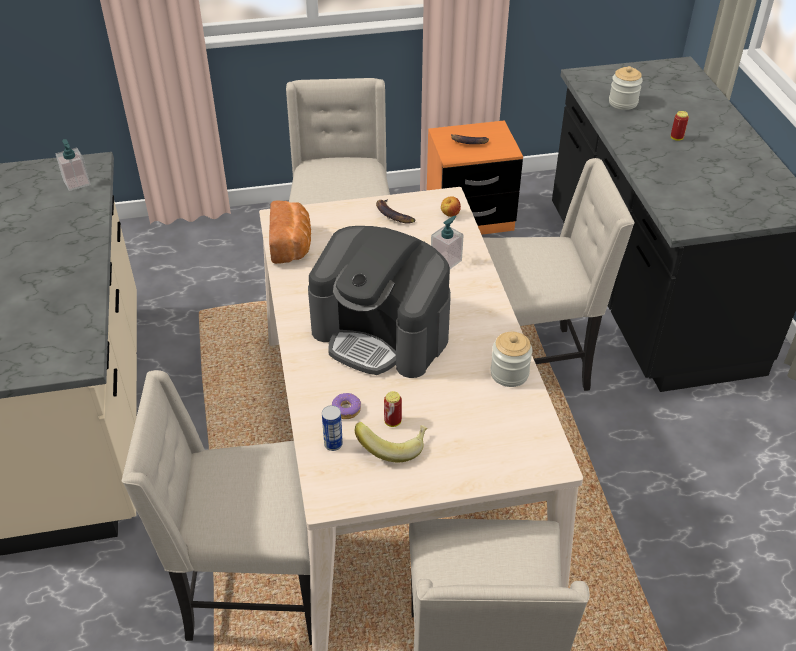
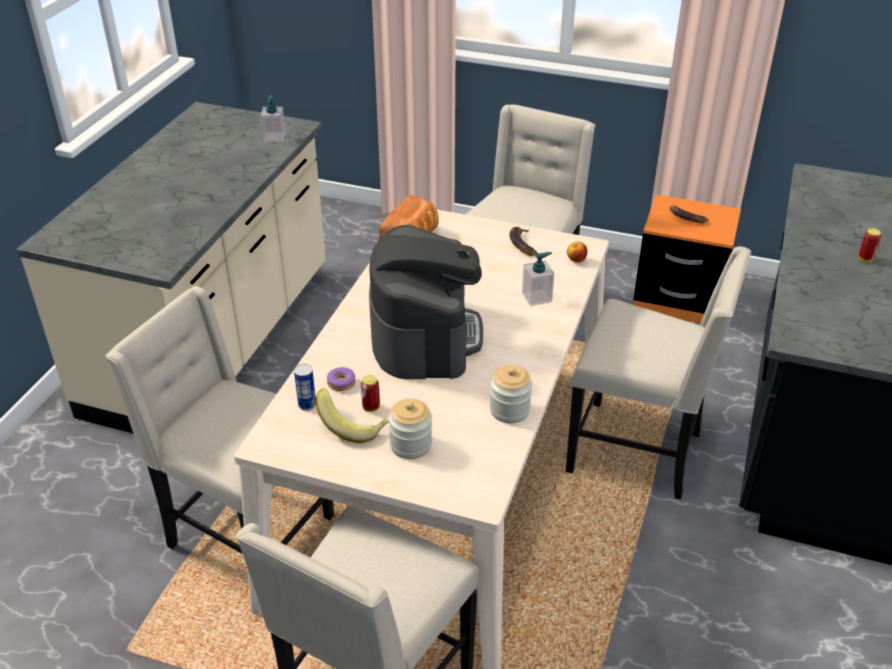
camera: 30 degrees right, 5 degrees down
(381, 334) = (425, 336): coffee machine -> coffee machine turned 150 degrees counterclockwise
(623, 102) = (834, 210): jar -> jar (411, 445)

